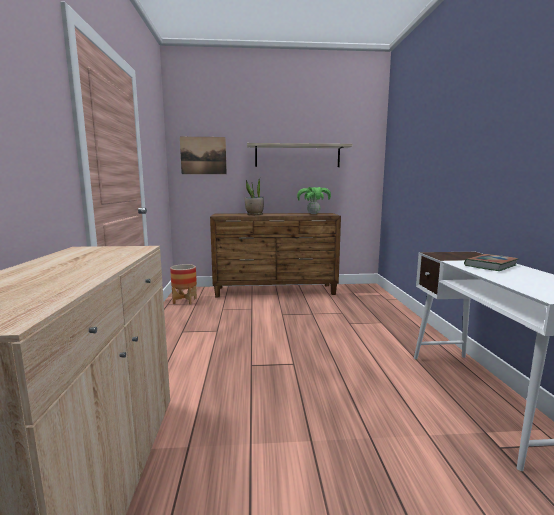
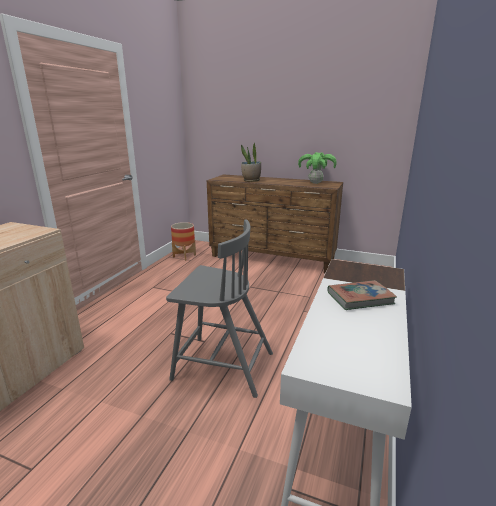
camera: 25 degrees right, 10 degrees up
(203, 155) = (214, 115): picture -> none
(297, 156) = (308, 115): shelf -> none
(333, 378) = (221, 365): none -> grey chair

